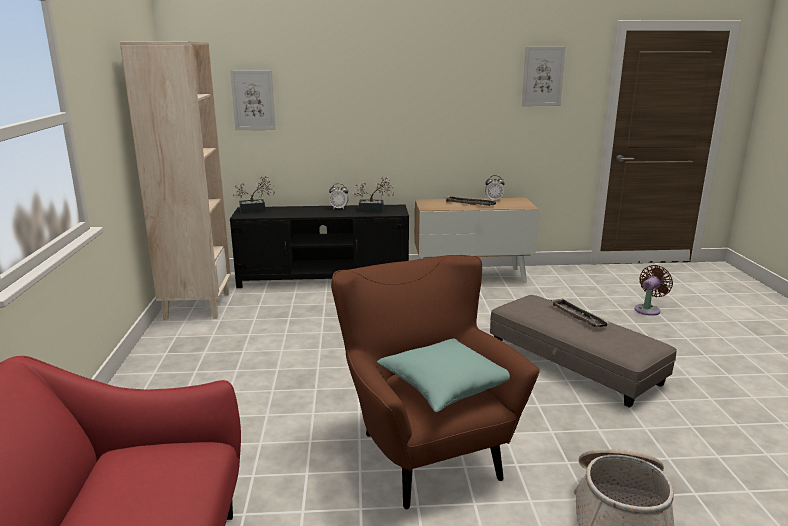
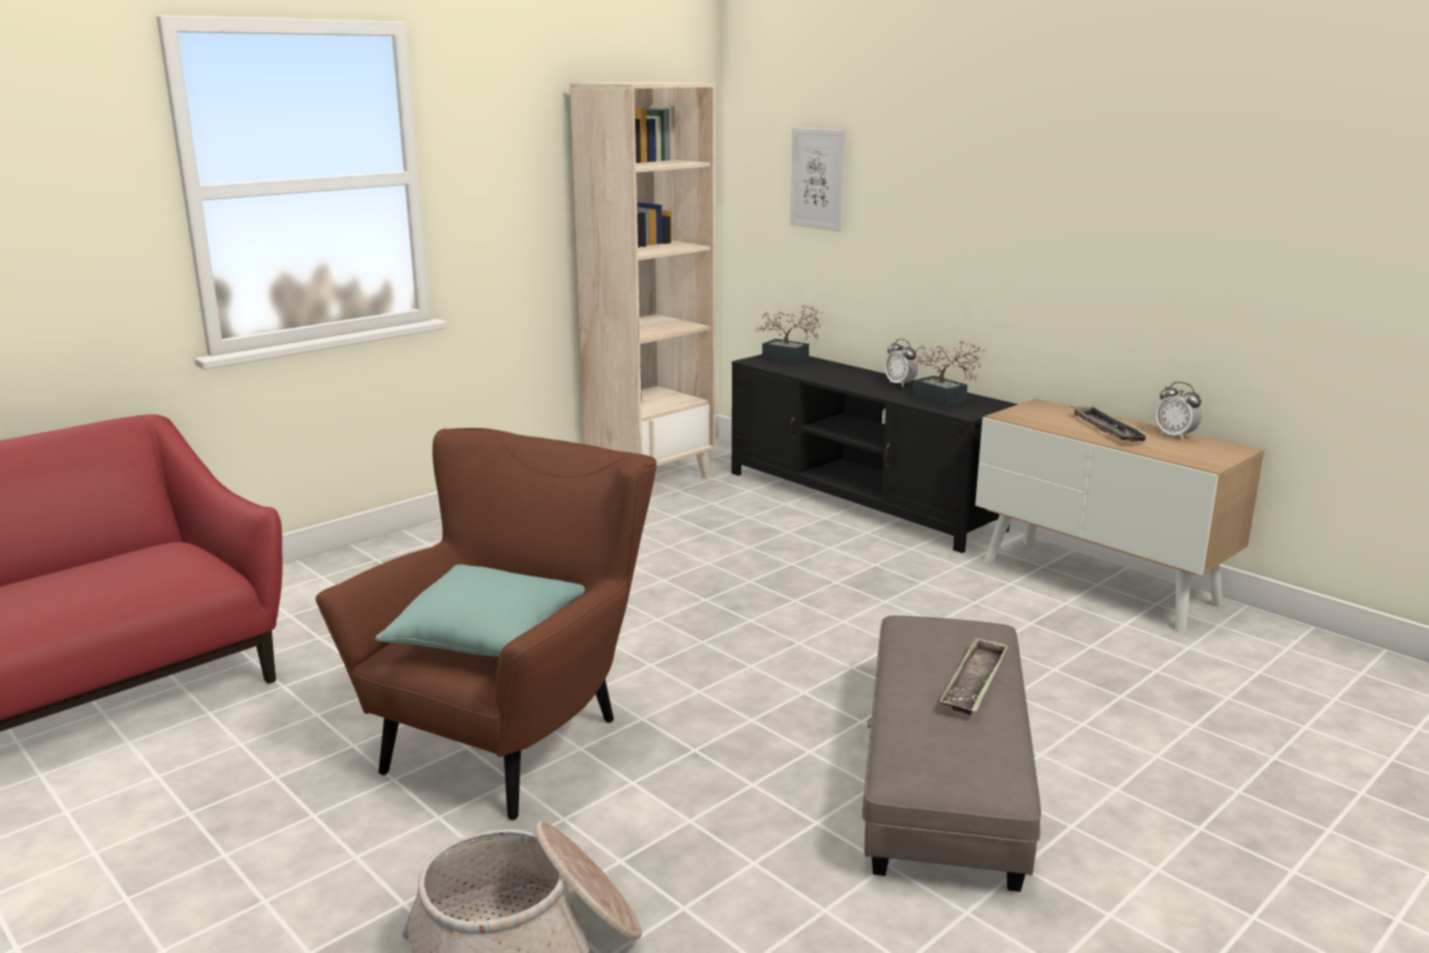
camera: 50 degrees right, 0 degrees up
(543, 76) = (1340, 172): picture -> none
(648, 309) = (1343, 789): brown fan -> none

